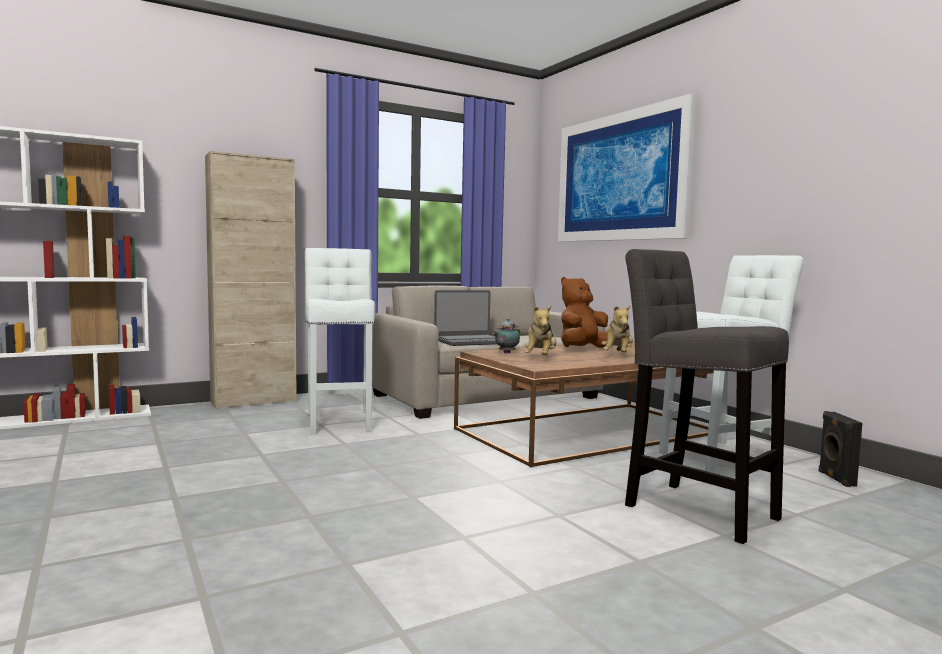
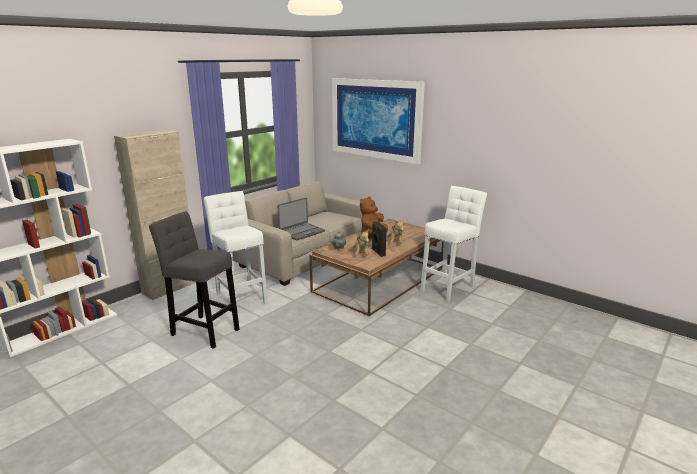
camera: 20 degrees left, 15 degrees up
(694, 509) = (452, 329): grey stool -> grey stool (203, 330)
(835, 478) = (499, 295): black speaker -> black speaker (378, 252)

